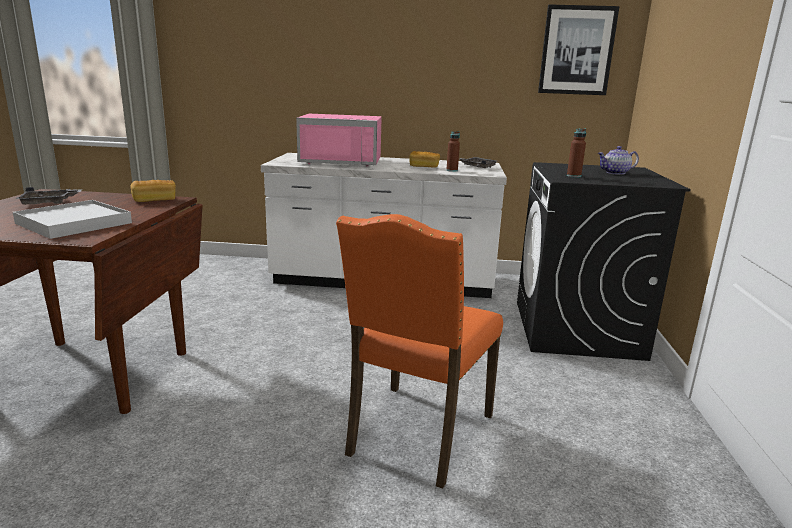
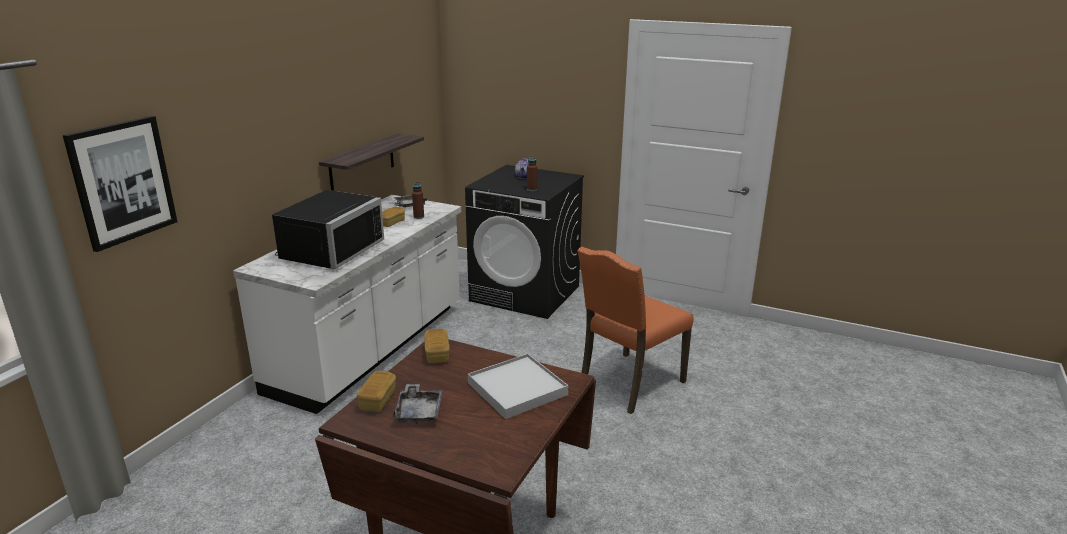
camera: 70 degrees left, 5 degrees up
(75, 194) = (377, 400): none -> bread
(342, 161) = (327, 250): pink microwave -> black microwave
(417, 434) = (628, 384): orange chair -> orange chair turned 90 degrees clockwise
(466, 117) = (362, 162): none -> shelf
(577, 50) = (414, 81): picture -> picture (123, 182)

